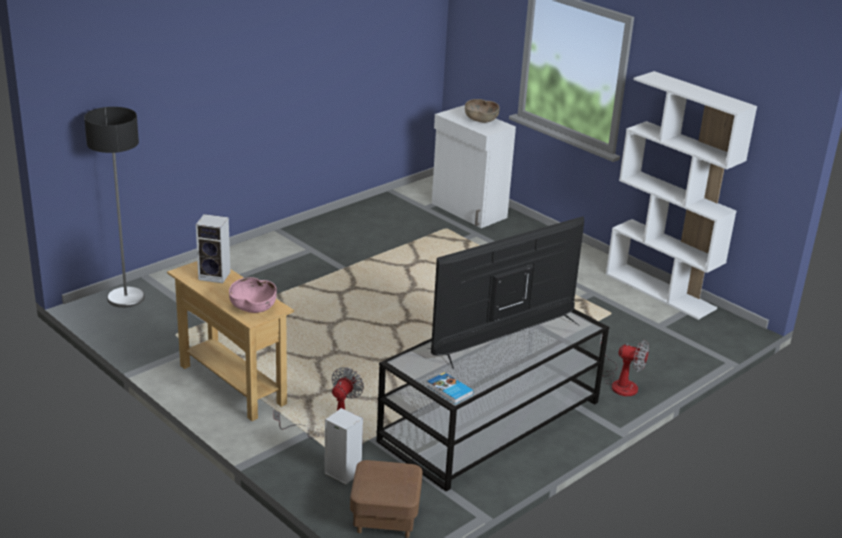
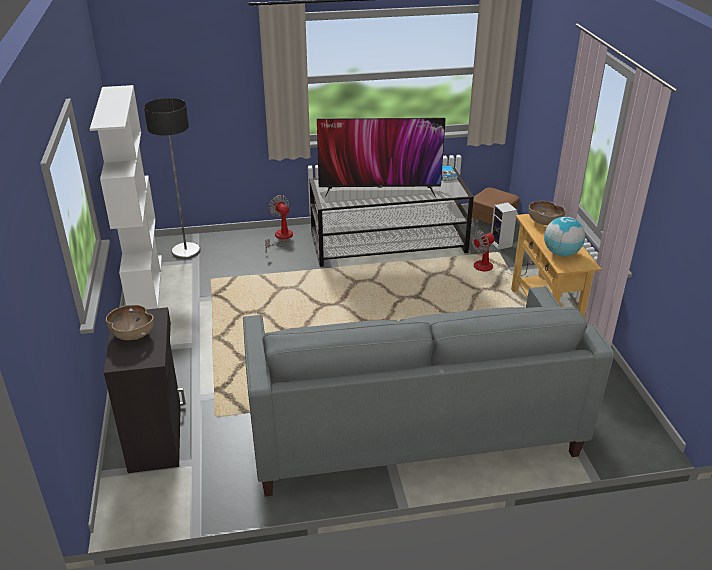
camera: 145 degrees left, 5 degrees up
(126, 298) = (613, 436): floor lamp -> floor lamp (185, 251)
(216, 276) = (561, 253): speaker -> globe
(253, 308) = (544, 222): pink bowl -> brown bowl
(299, 262) = (411, 422): none -> grey sofa
(468, 211) = (157, 436): white cabinet -> black cabinet

